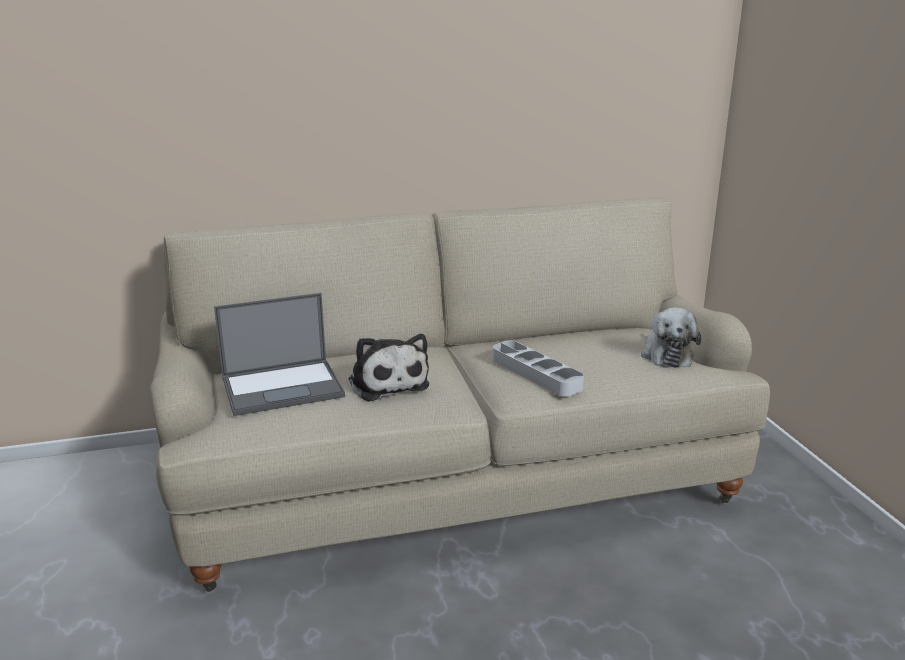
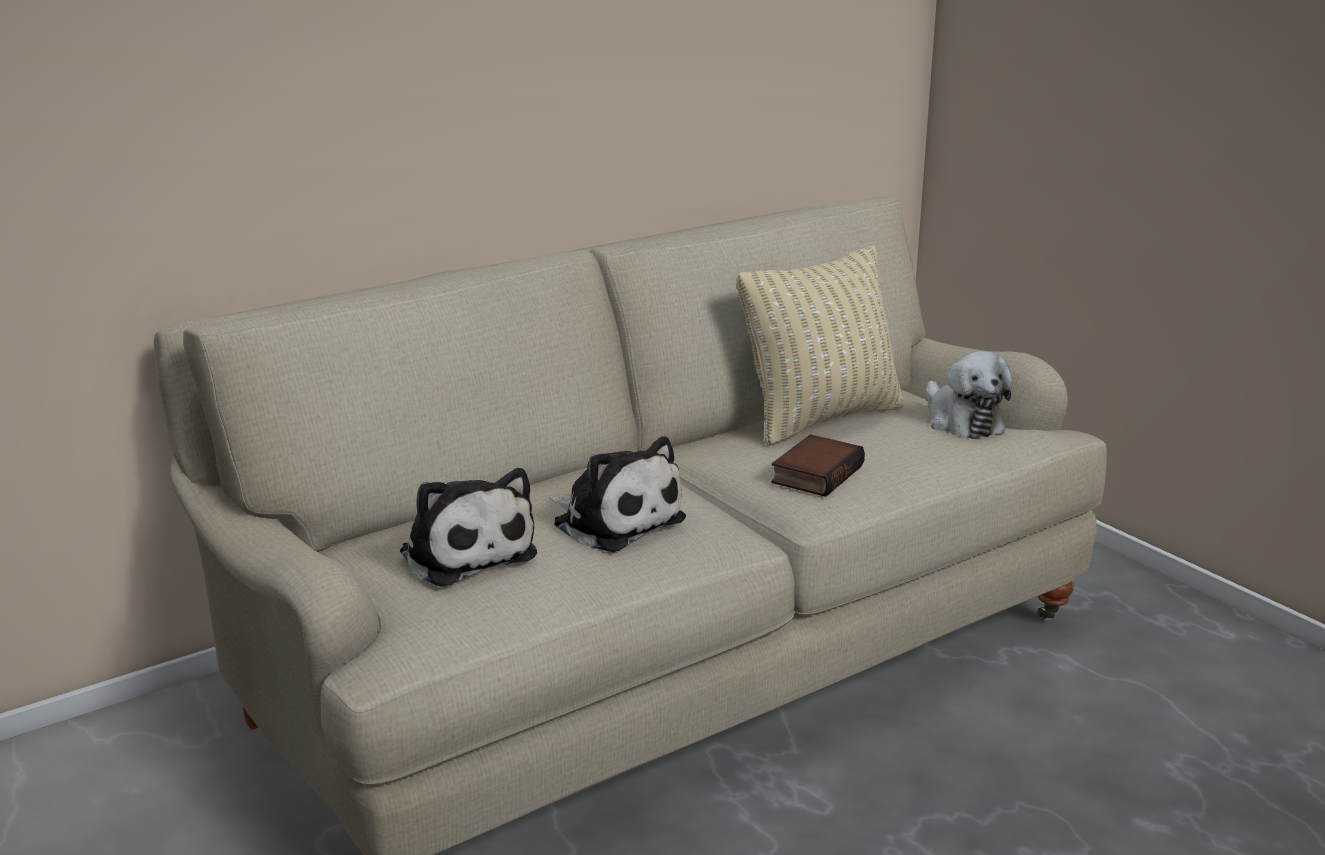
camera: 20 degrees left, 0 degrees up
(284, 387) = (465, 552): laptop -> plush toy
(536, 373) = (815, 473): grey tray -> book
(571, 339) = (821, 418): none -> beige pillow

